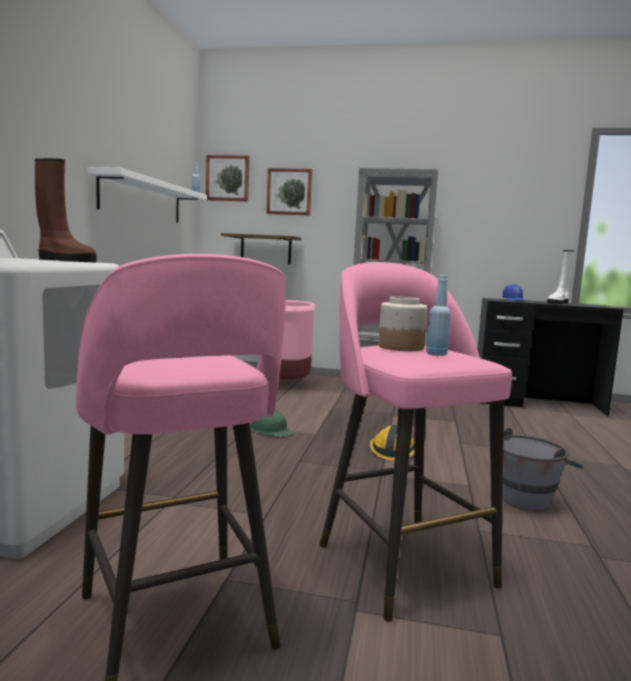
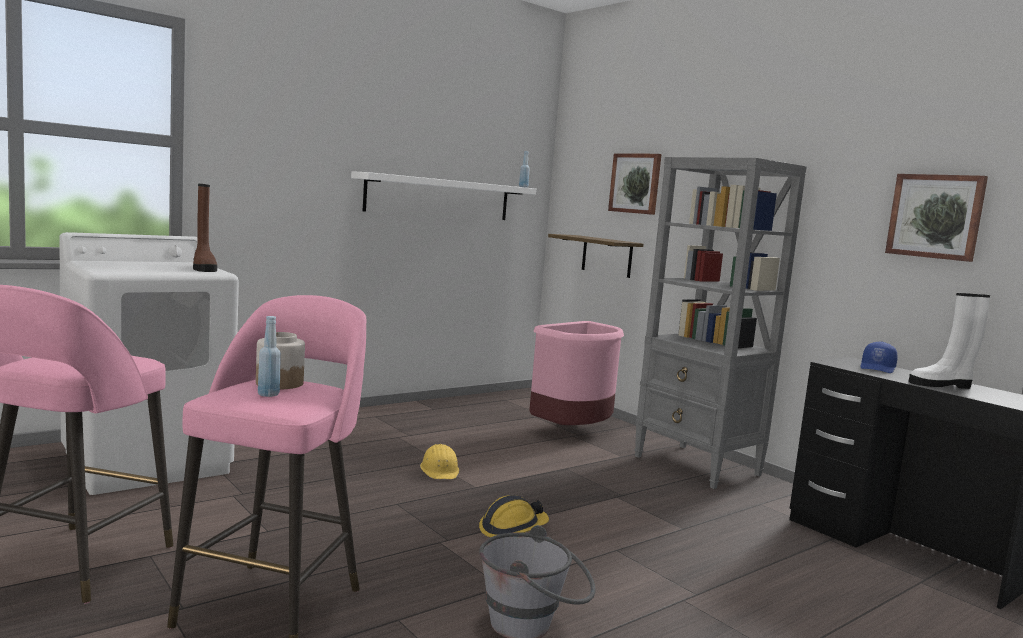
camera: 40 degrees right, 0 degrees up
(228, 178) = (578, 166): picture -> picture (935, 216)
(270, 430) = (440, 470): green hard hat -> yellow hard hat

